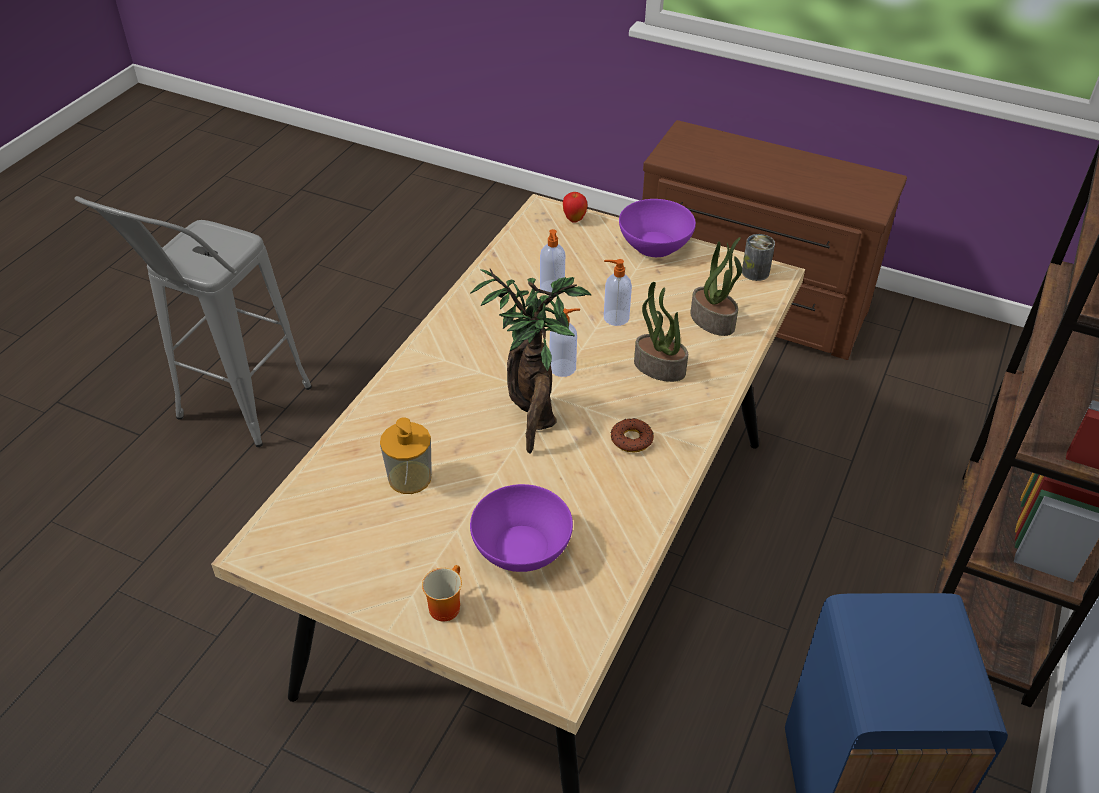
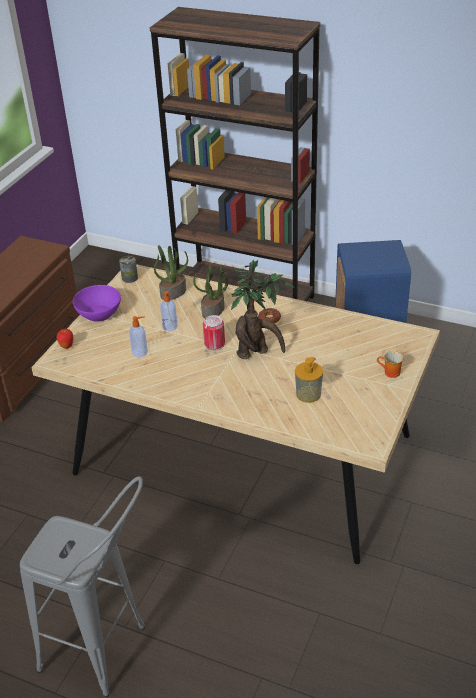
camera: 90 degrees left, 5 degrees down
(521, 547) = (349, 351): purple bowl -> none
(563, 368) = (214, 344): soap dispenser -> can

